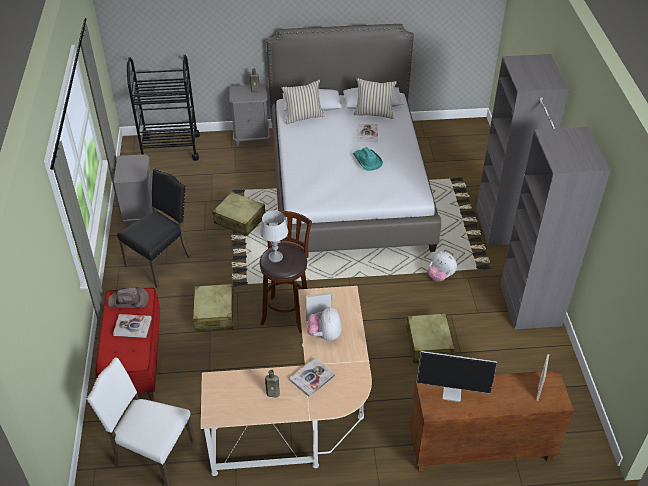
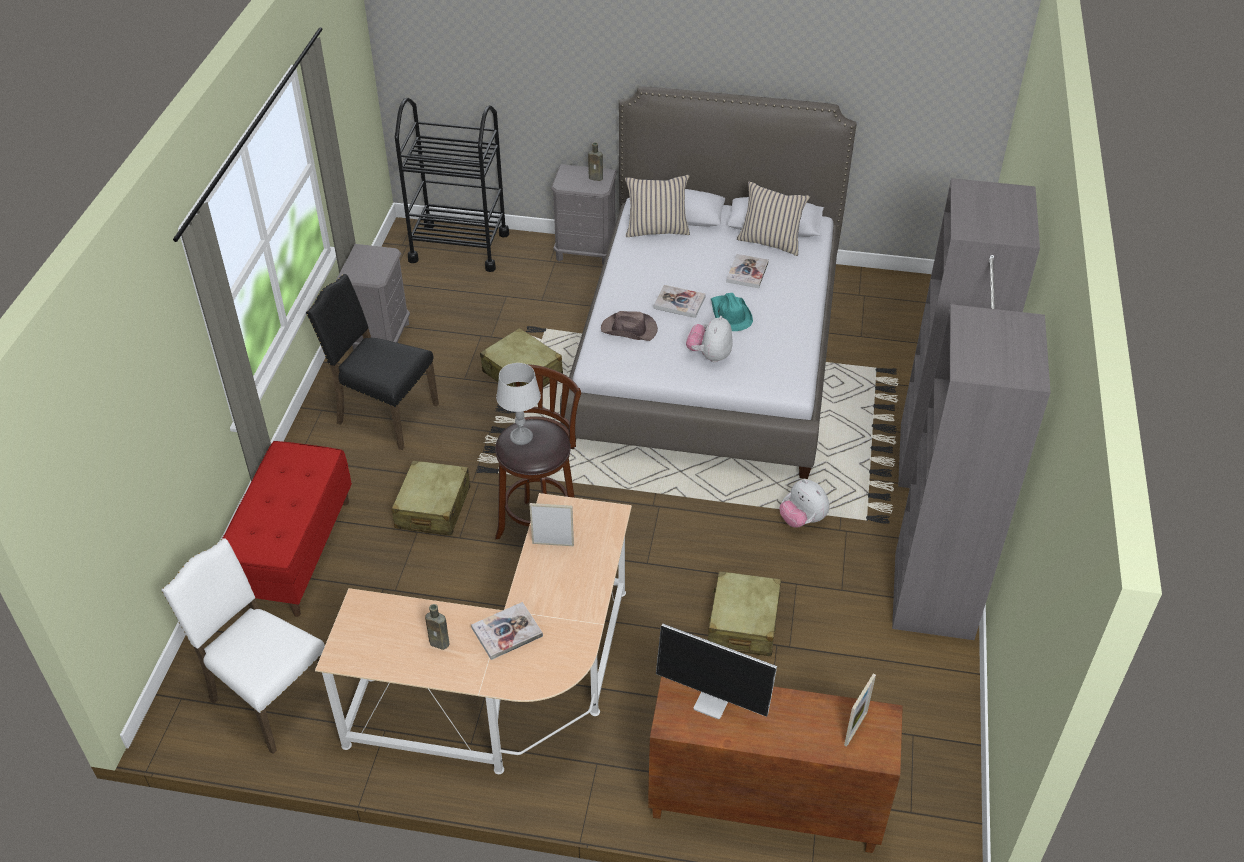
camera: 15 degrees right, 0 degrees up
(129, 300) = (299, 461): brown hat -> brown hat (629, 330)
(132, 327) = (289, 501): book -> book (679, 302)
(161, 261) = (384, 414): black chair -> black chair turned 120 degrees counterclockwise
(325, 335) = (552, 571): plush toy -> plush toy (709, 355)

